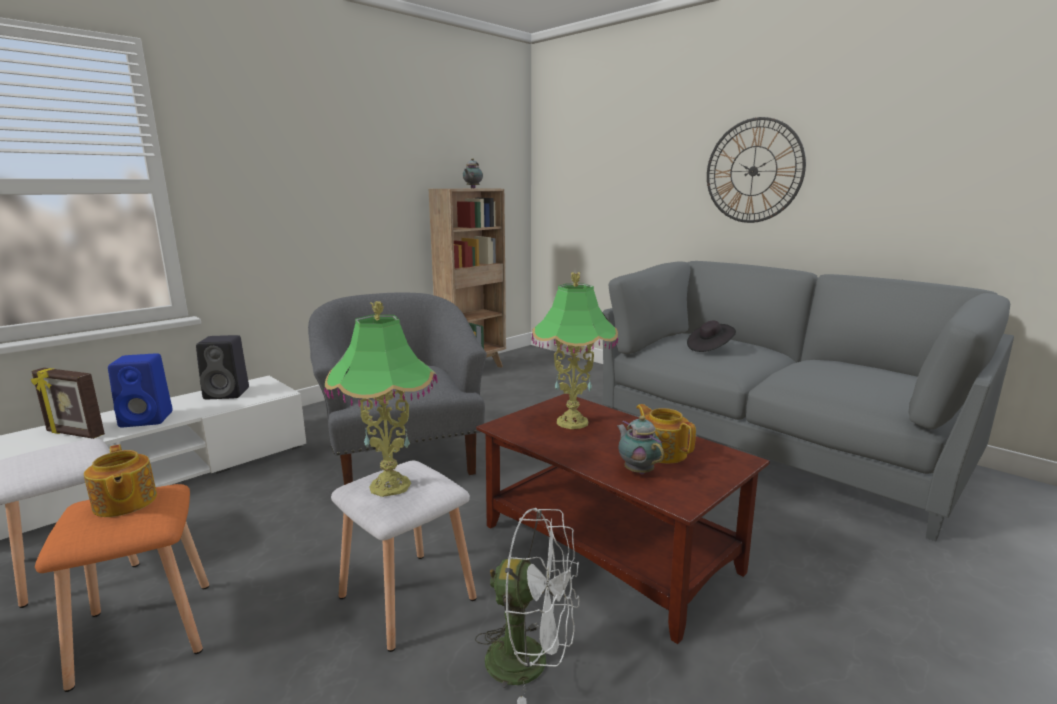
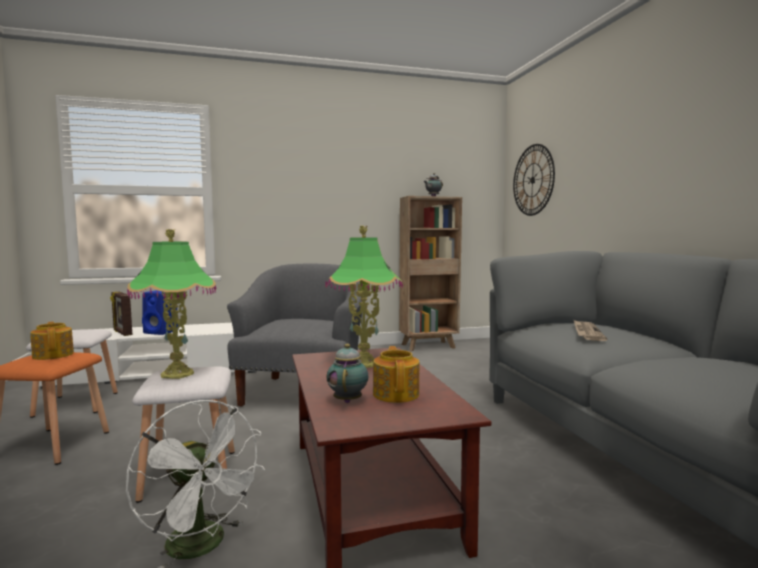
camera: 30 degrees right, 10 degrees down
(124, 503) = (54, 355): teapot -> teapot turned 150 degrees clockwise
(228, 393) = (219, 326): black speaker -> none
(709, 348) = (587, 332): black hat -> newspaper
(753, 171) = (676, 158): wall clock -> wall clock (532, 180)

